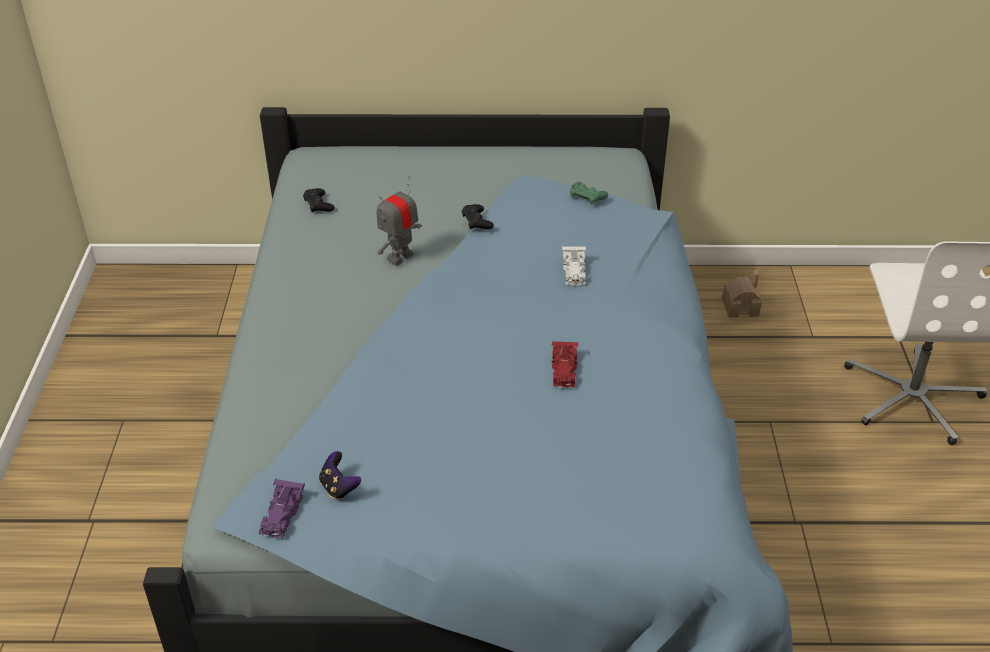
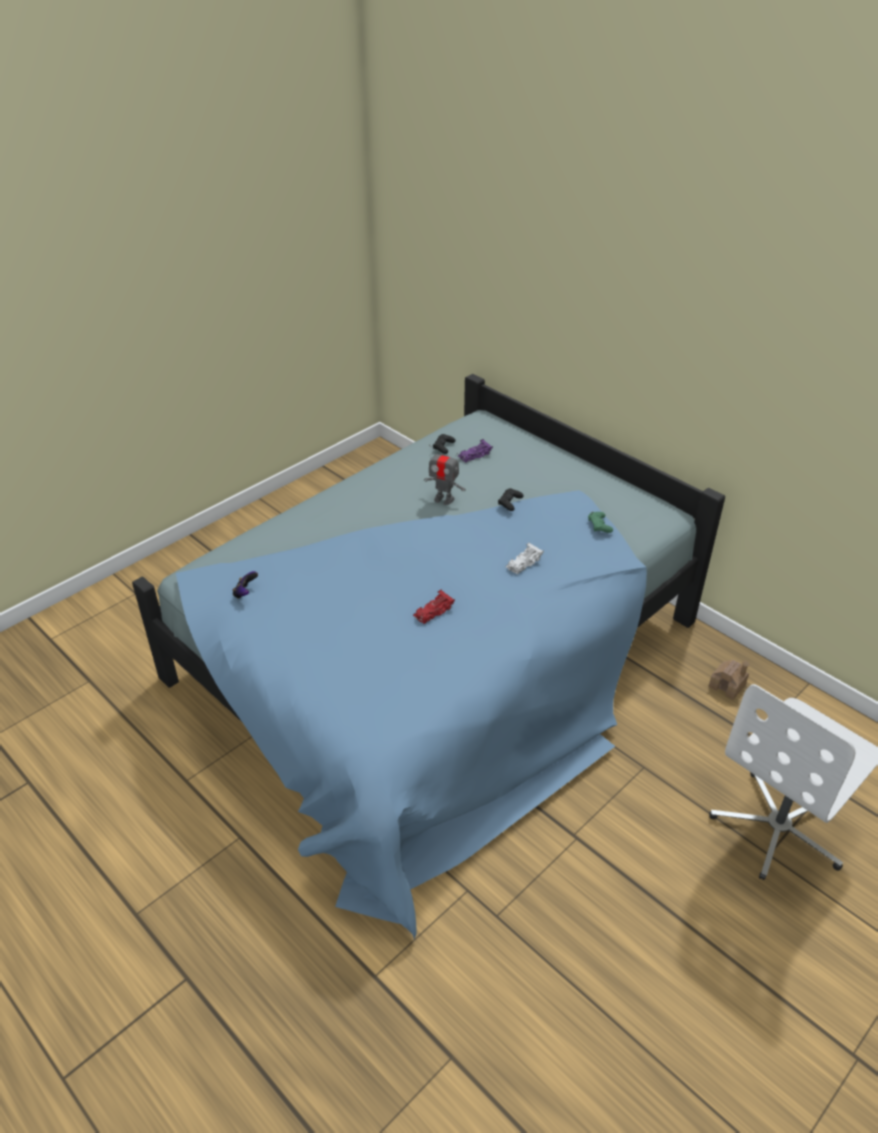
camera: 45 degrees right, 0 degrees up
(281, 514) = (206, 587): purple toy car -> purple toy car (474, 455)
(400, 257) = (444, 499): toy robot -> toy robot turned 150 degrees counterclockwise

